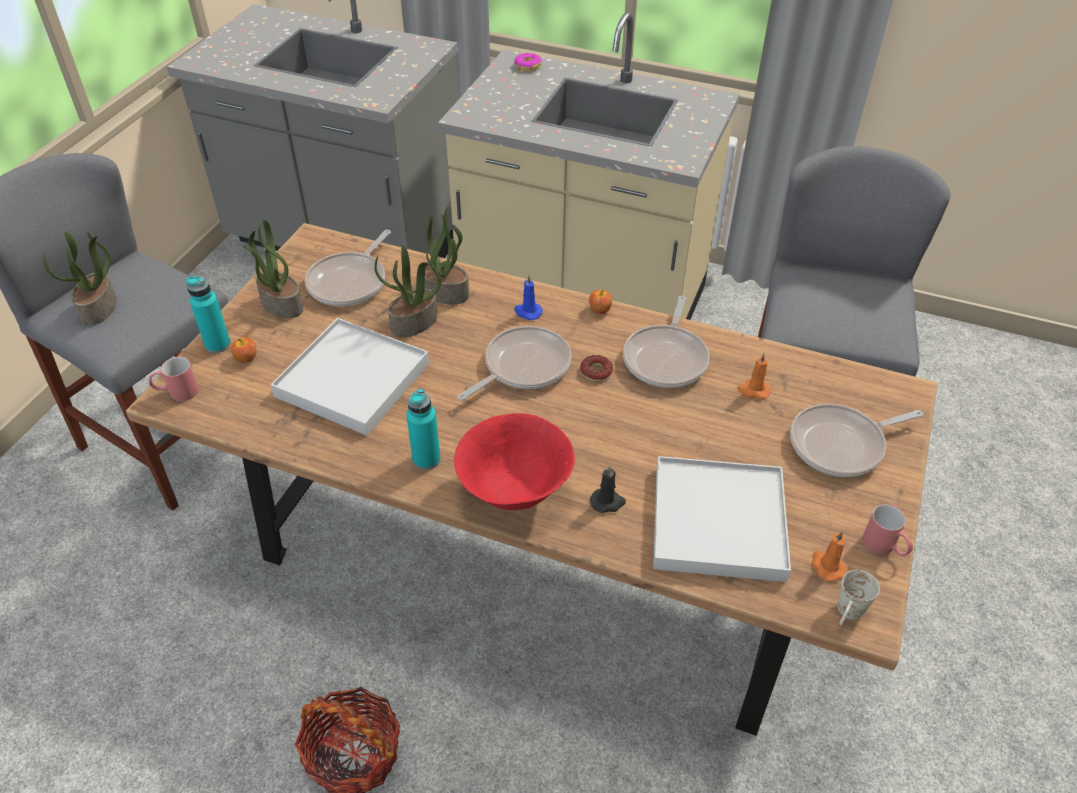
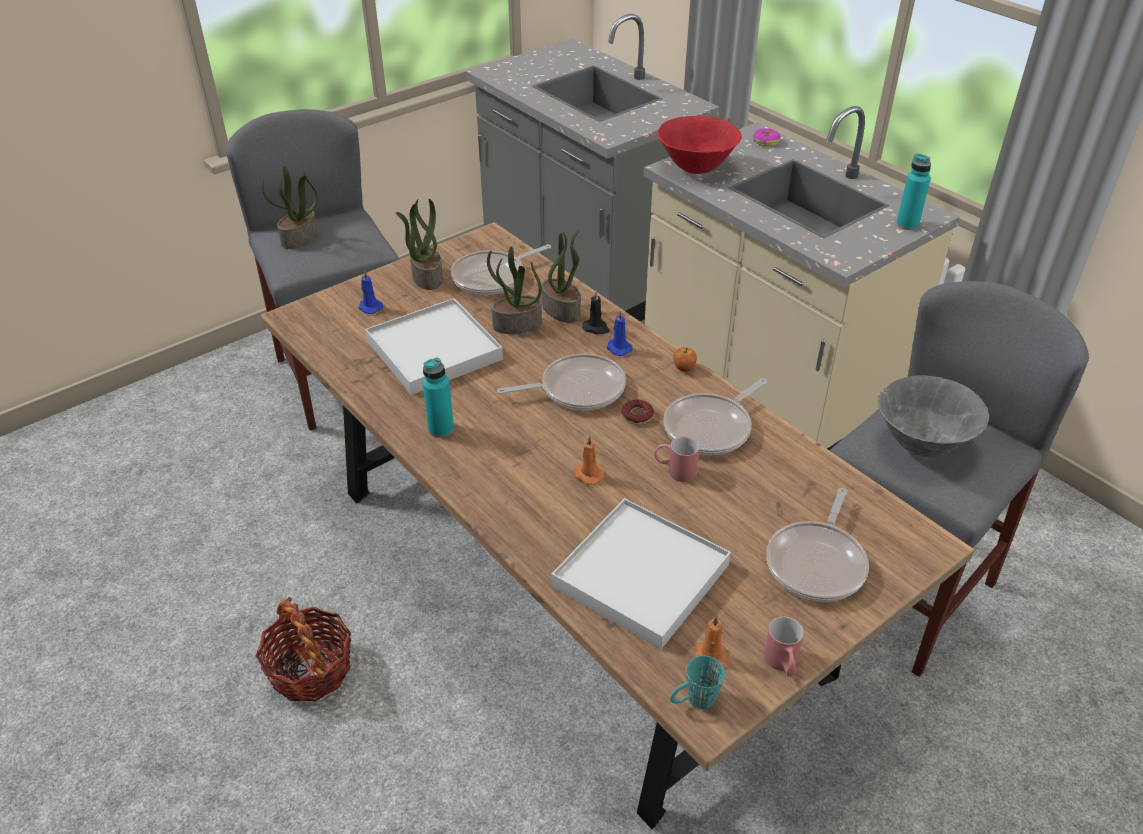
camera: 30 degrees right, 5 degrees down
(177, 392) = (303, 314): red mug -> red mug (674, 471)
(217, 344) = (358, 290): turquoise bottle -> turquoise bottle (907, 224)
(246, 358) = (369, 307): apple -> blue candle
(515, 491) = (490, 480): red bowl -> red bowl (697, 168)
(608, 502) = (558, 520): black candle -> black candle (596, 328)
(753, 390) = (770, 484): orange candle -> orange candle (587, 475)
(833, 308) = (921, 445): none -> grey bowl
(841, 445) = (817, 563): frying pan -> frying pan turned 75 degrees counterclockwise
(847, 615) = (693, 701): white mug -> turquoise mug

